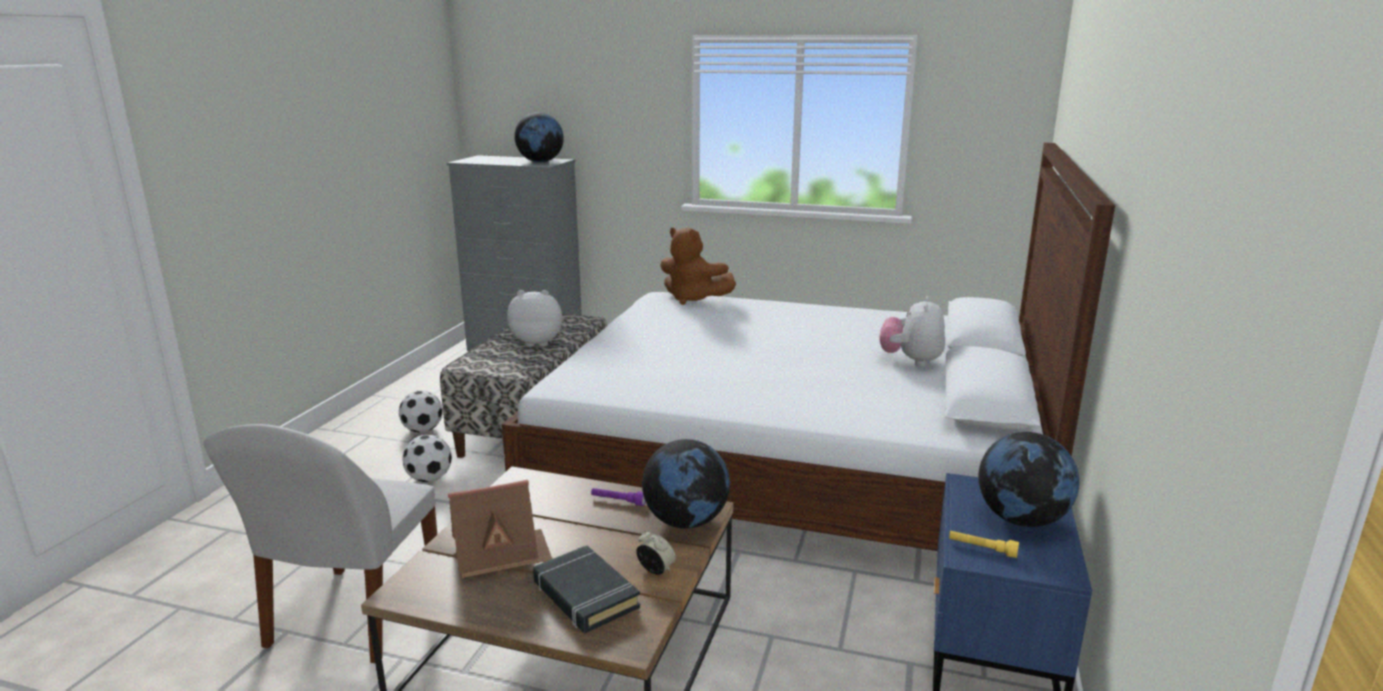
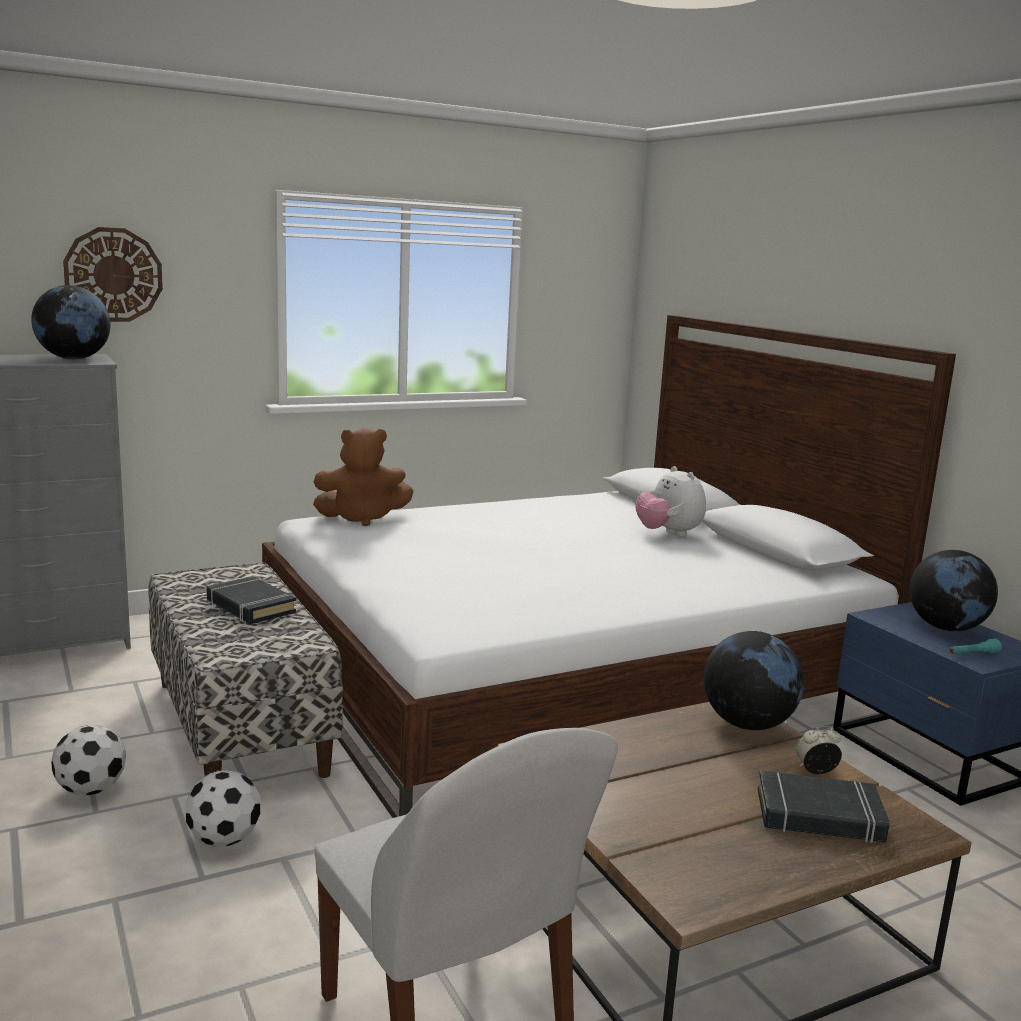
camera: 45 degrees left, 5 degrees down
(501, 553) = (683, 821): toy house -> none
(538, 342) = (250, 607): plush toy -> black book
(583, 104) = (113, 275): none -> wall clock
(618, 501) = (664, 732): purple flashlight -> none
(982, 549) = (972, 654): yellow flashlight -> turquoise flashlight

